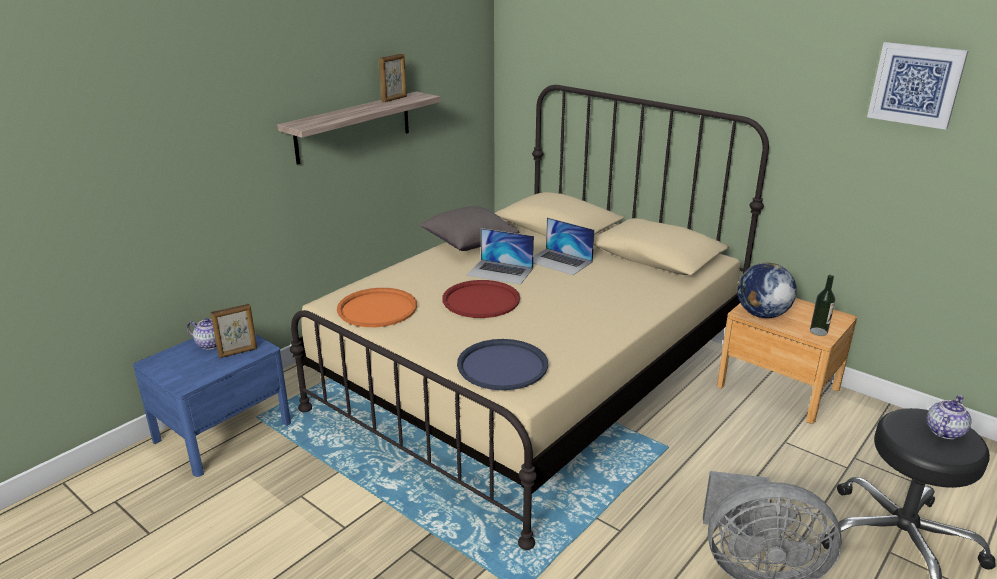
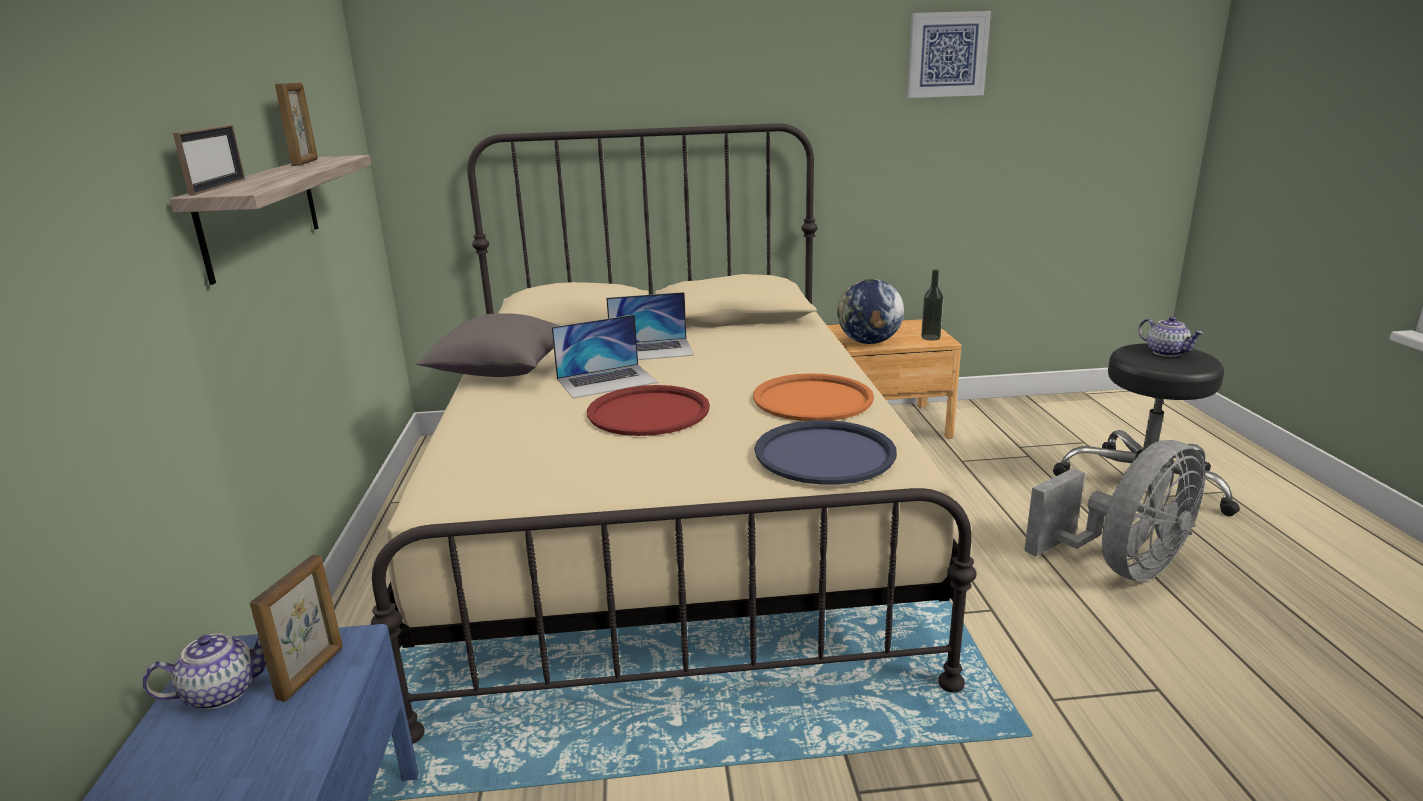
camera: 45 degrees left, 5 degrees down
(310, 118) = (218, 187): none -> picture frame
(377, 309) = (531, 476): orange tray -> orange tray (813, 399)
(944, 431) = (1166, 352): teapot -> teapot turned 150 degrees clockwise

